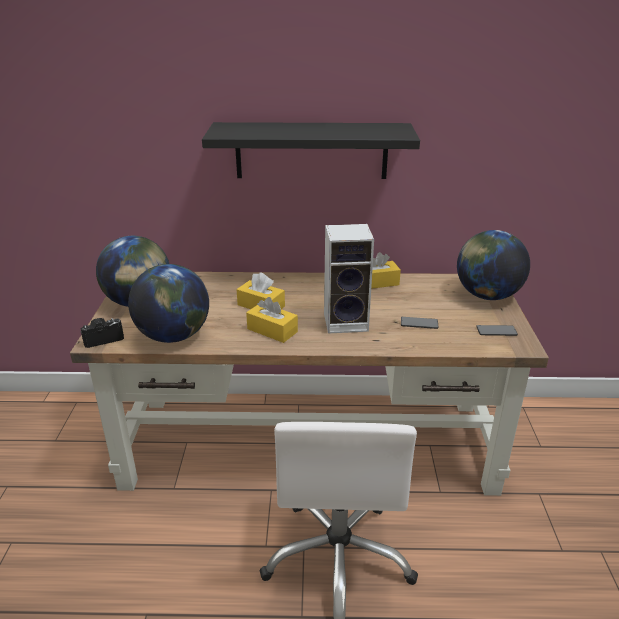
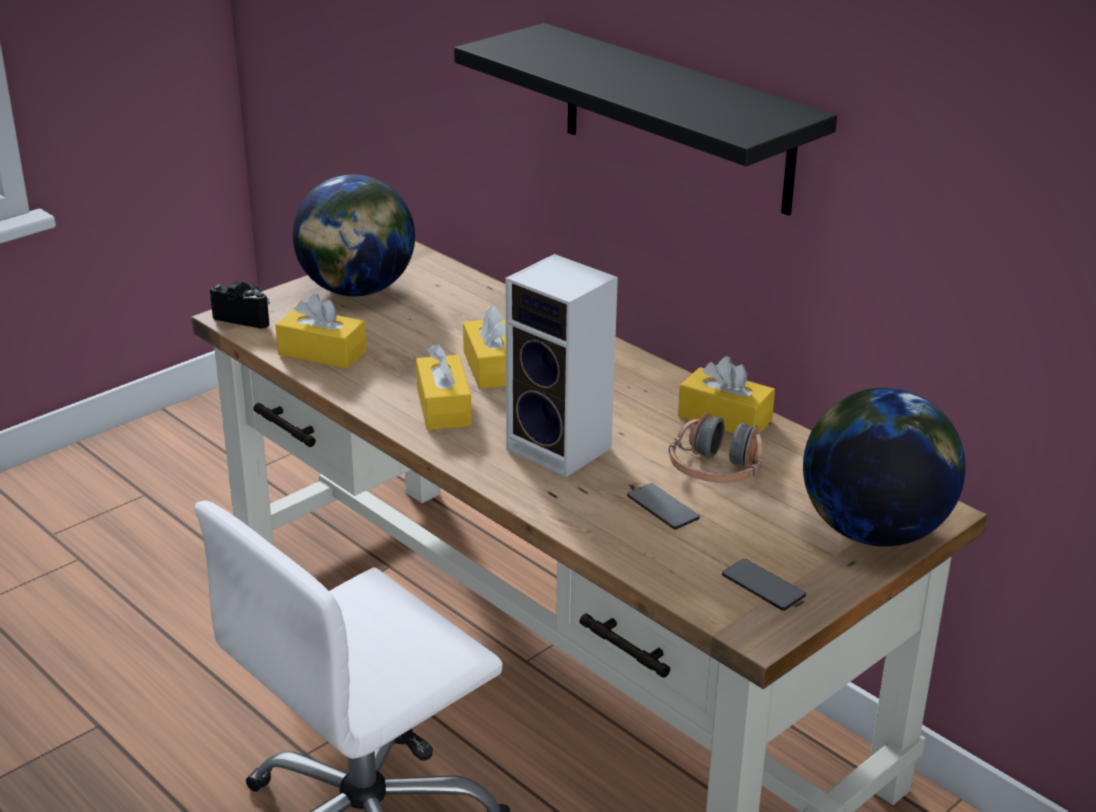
camera: 45 degrees right, 0 degrees up
(174, 335) = (322, 353): globe -> yellow tissue box
(408, 301) = (716, 470): none -> headphones

